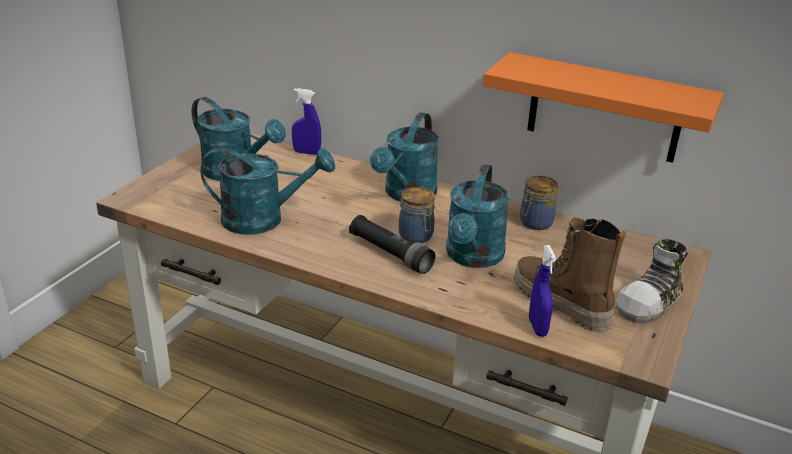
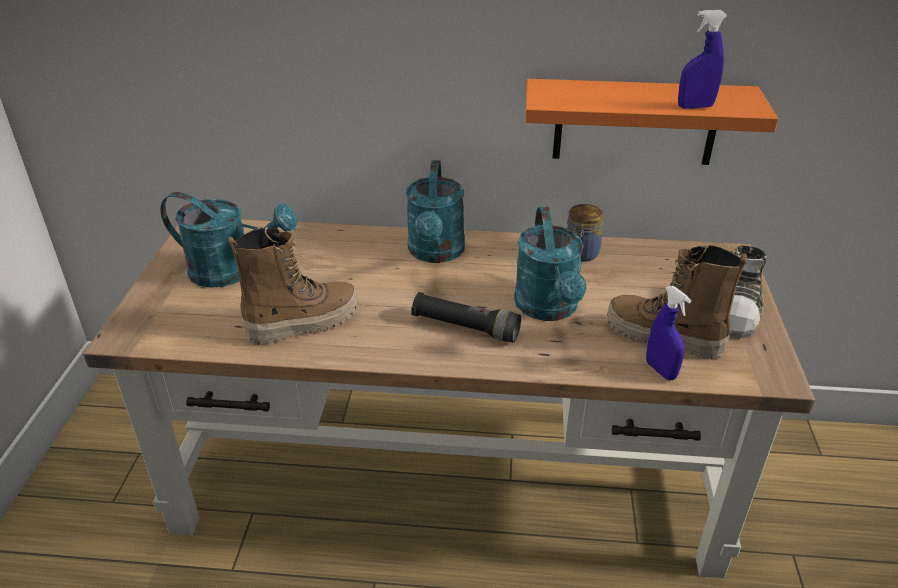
camera: 20 degrees left, 5 degrees up
(264, 219) = (303, 323): turquoise watering can -> boot
(306, 152) = (297, 228): blue spray bottle -> blue spray bottle (695, 107)
(416, 236) = (478, 299): jar -> none

